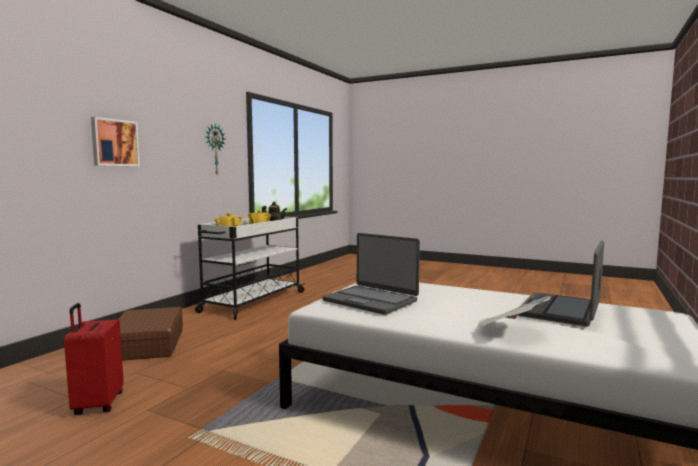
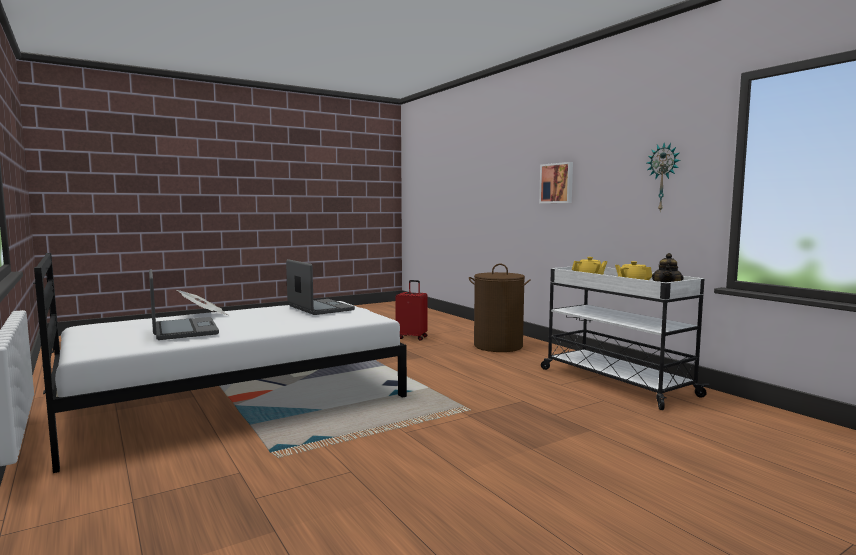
camera: 120 degrees right, 0 degrees up
(147, 345) = (498, 346): brown suitcase -> brown laundry basket
(371, 300) = (319, 308): laptop -> laptop turned 75 degrees clockwise

